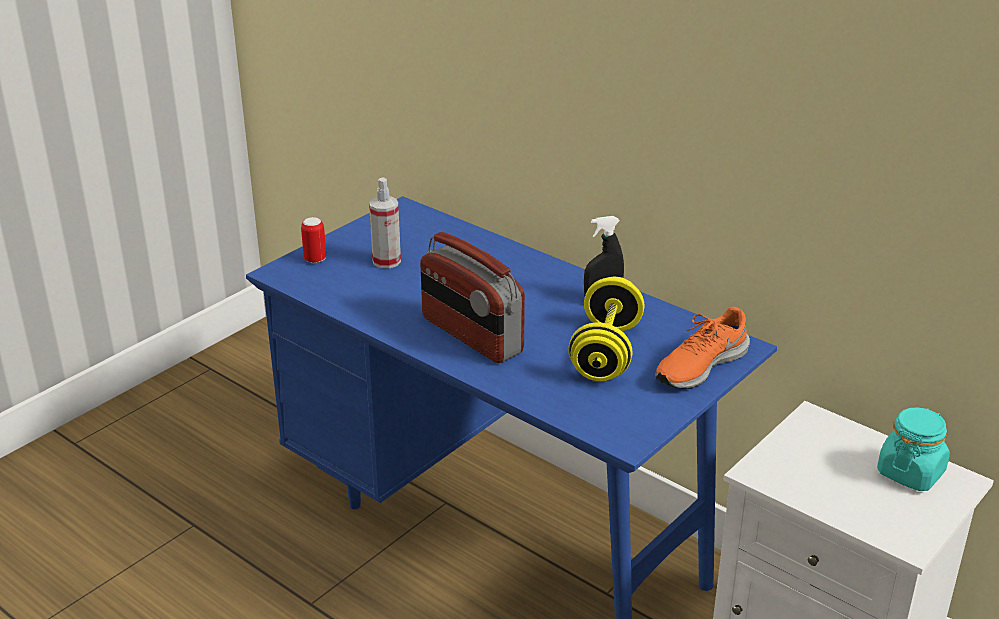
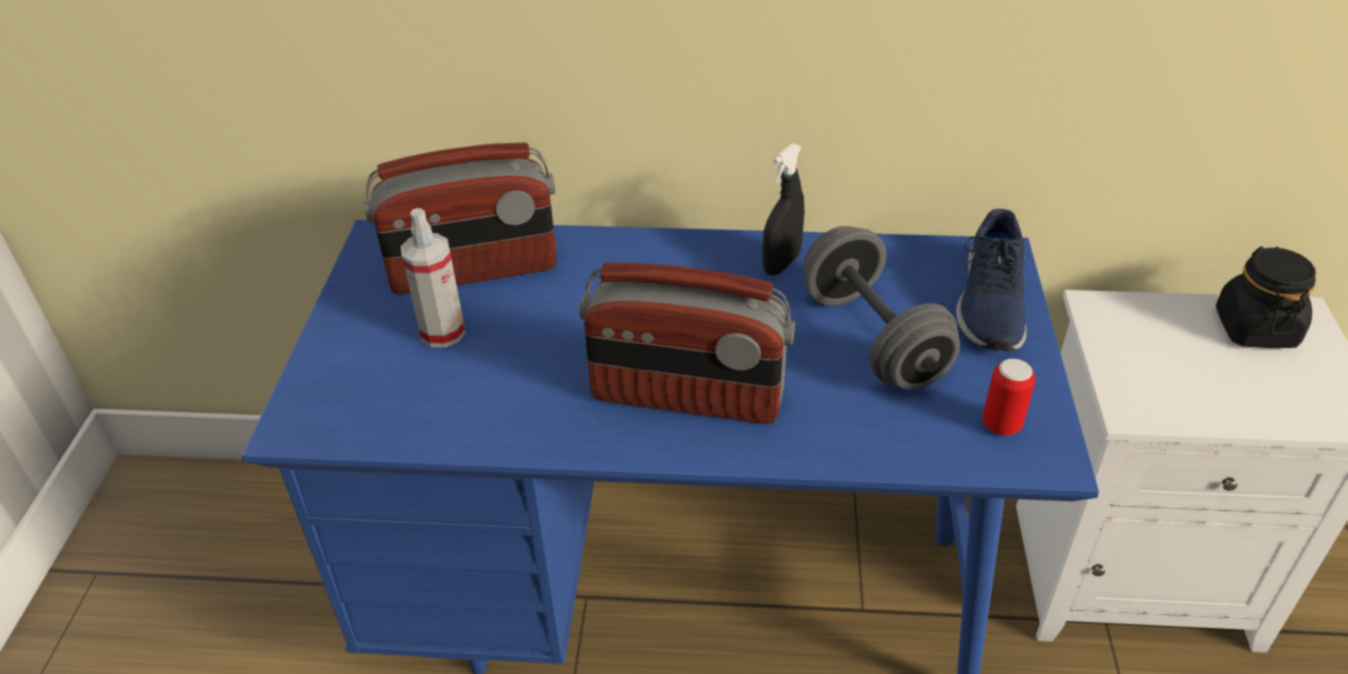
camera: 35 degrees left, 10 degrees up
(315, 259) = (331, 377): can -> can (1001, 425)
(433, 241) = (474, 271): none -> radio
(606, 353) = (873, 339): yellow dumbbell -> grey dumbbell
(699, 365) = (989, 303): orange shoe -> blue shoe
(910, 472) = (1255, 328): turquoise jar -> black jar

